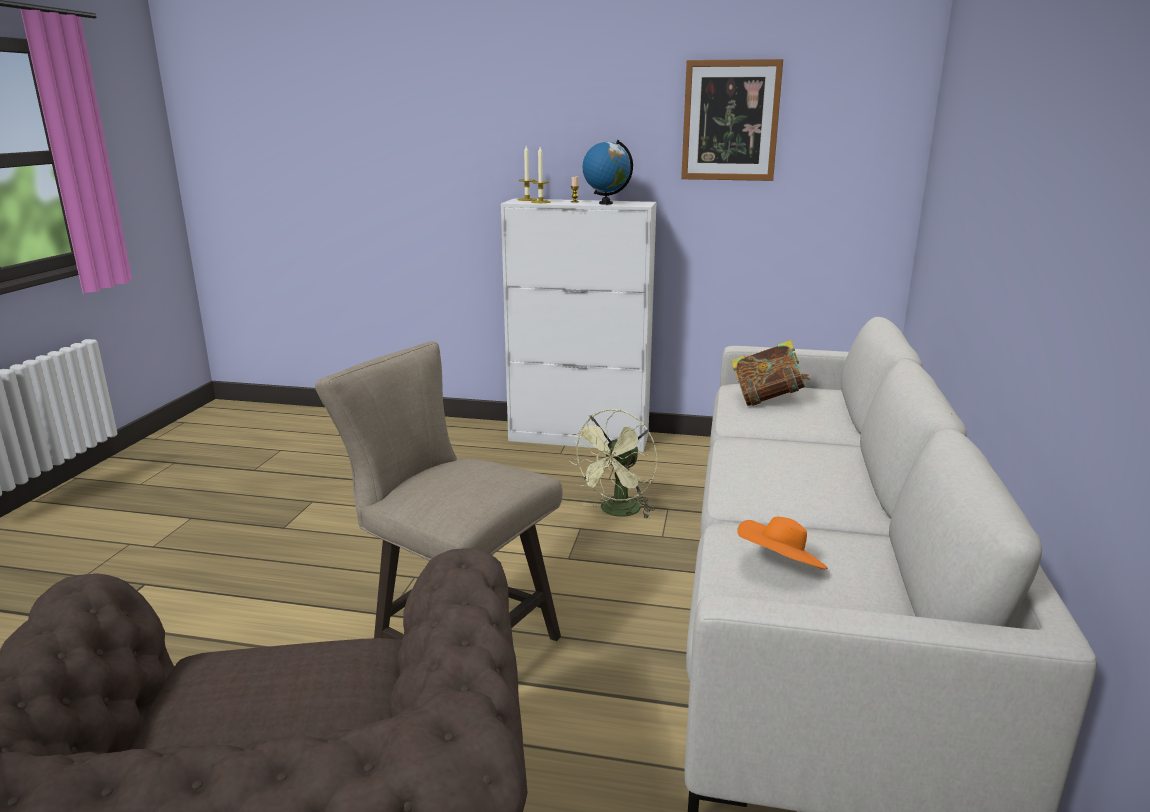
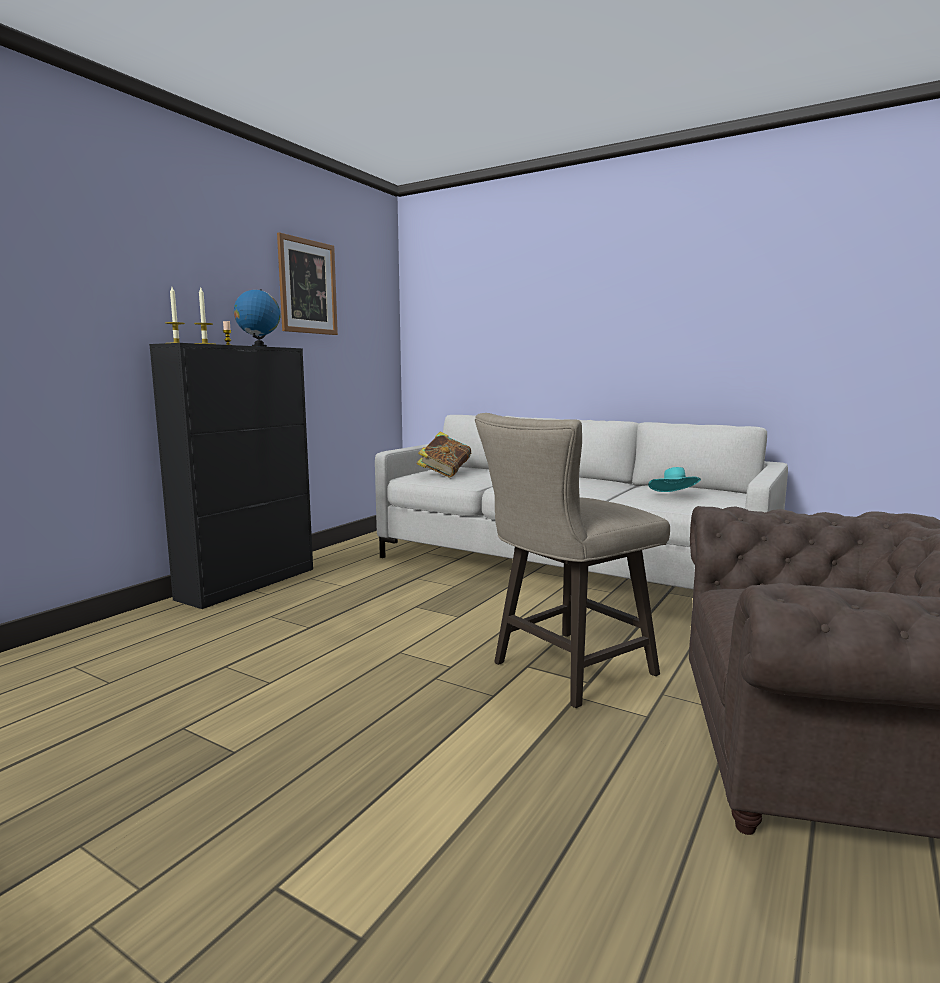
camera: 70 degrees left, 10 degrees down
(579, 438) = (249, 583): white cabinet -> black cabinet
(617, 512) = (404, 592): green fan -> none
(780, 566) = (674, 496): orange hat -> turquoise hat

